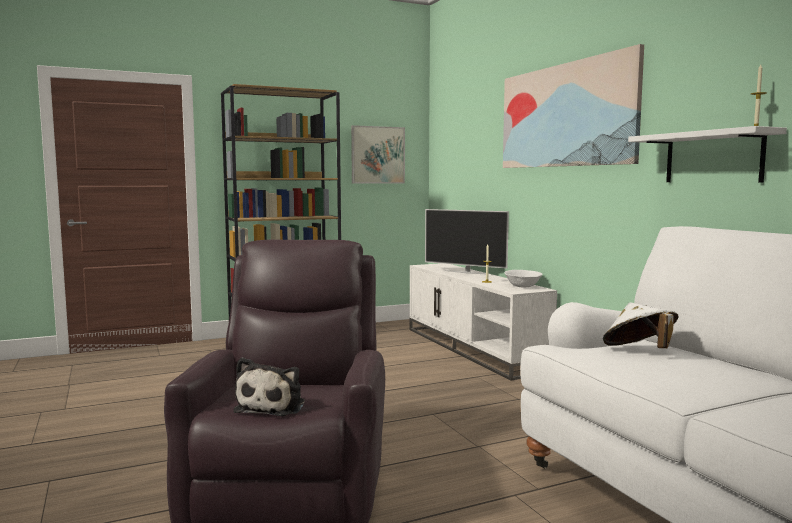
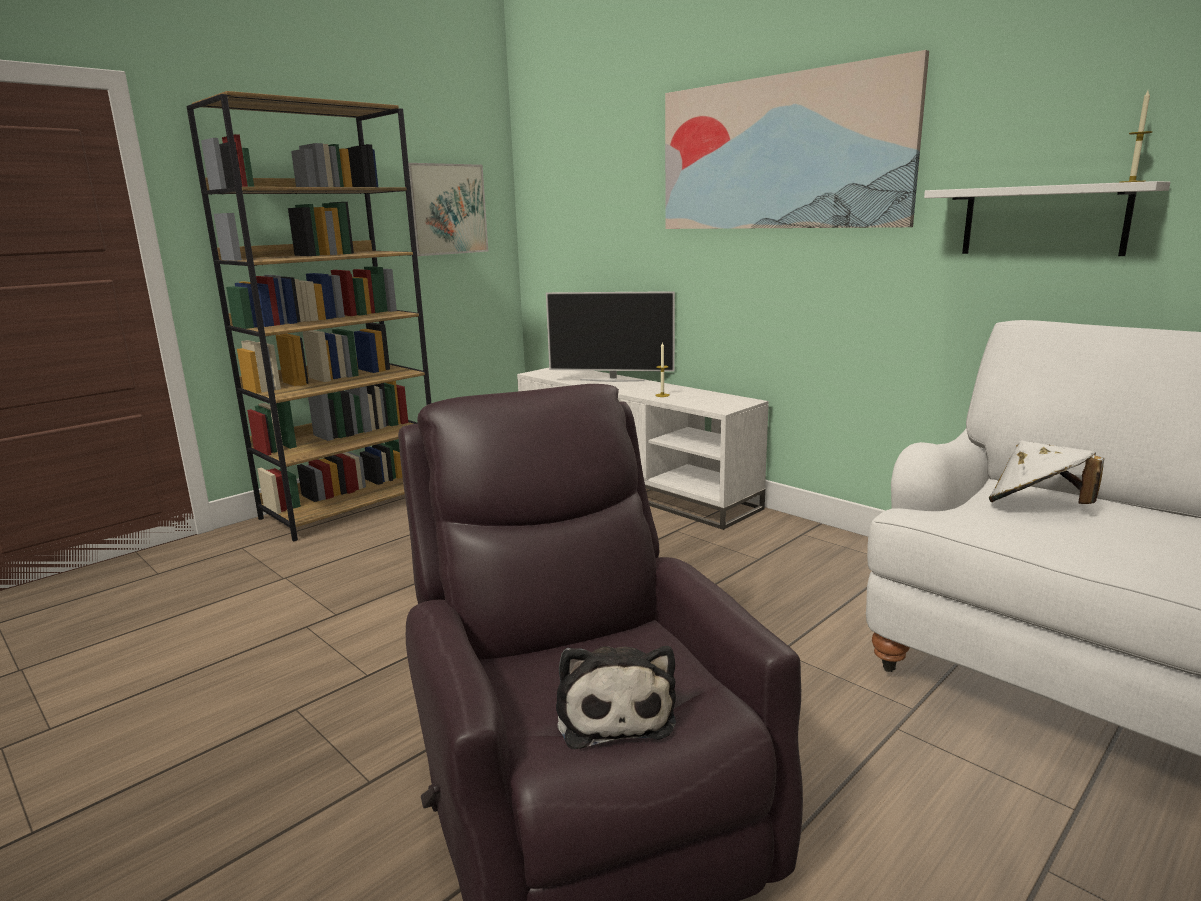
camera: 20 degrees left, 10 degrees up
(522, 286) = (717, 398): white bowl -> none

